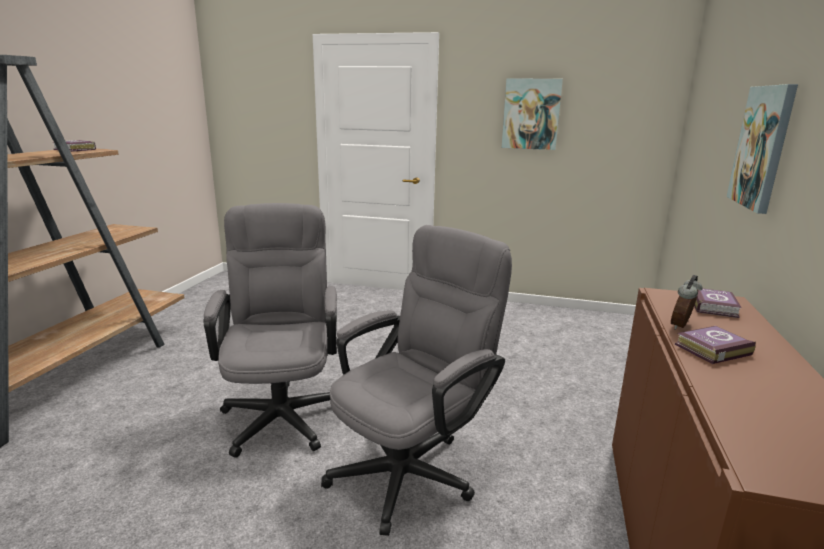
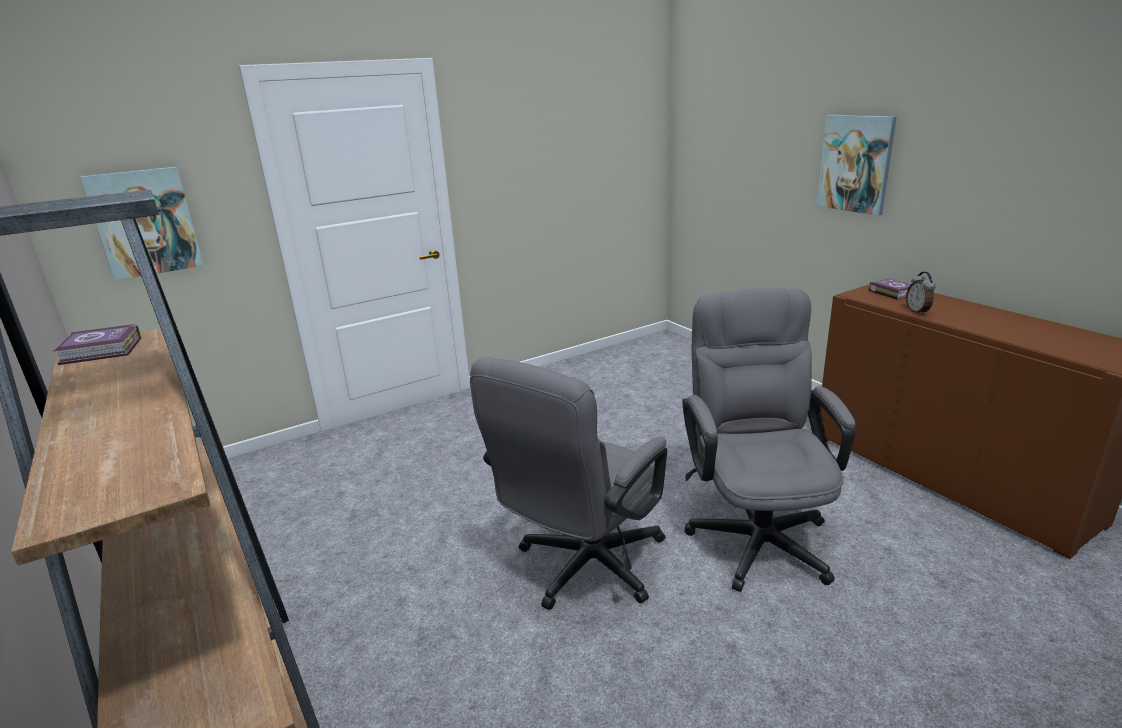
camera: 45 degrees left, 5 degrees up
(283, 410) = (582, 569): grey office chair -> grey office chair turned 90 degrees counterclockwise
(531, 114) = (547, 149): picture -> picture (145, 222)
(710, 349) = (960, 319): book -> none

